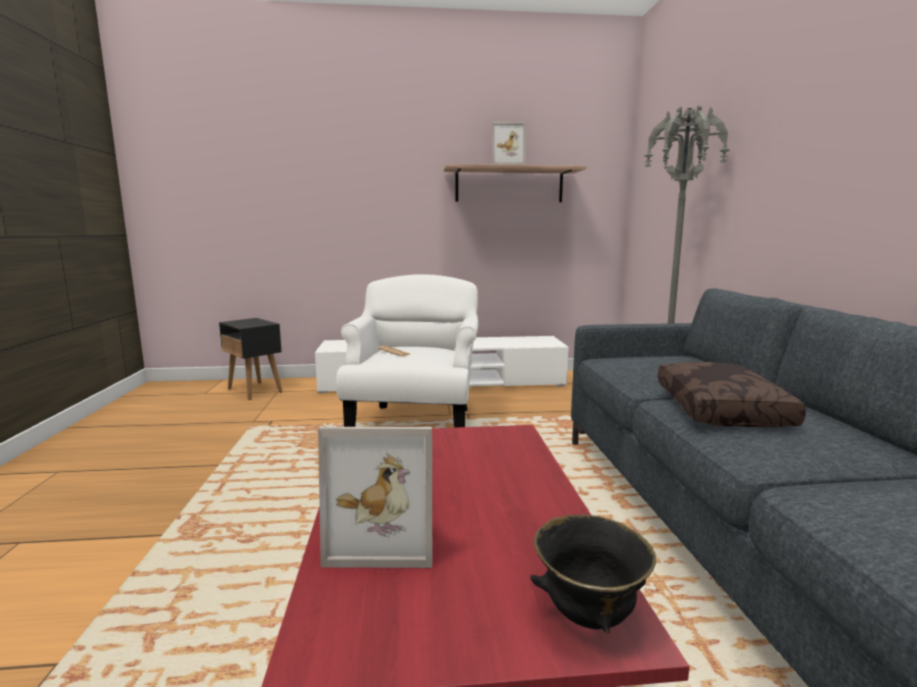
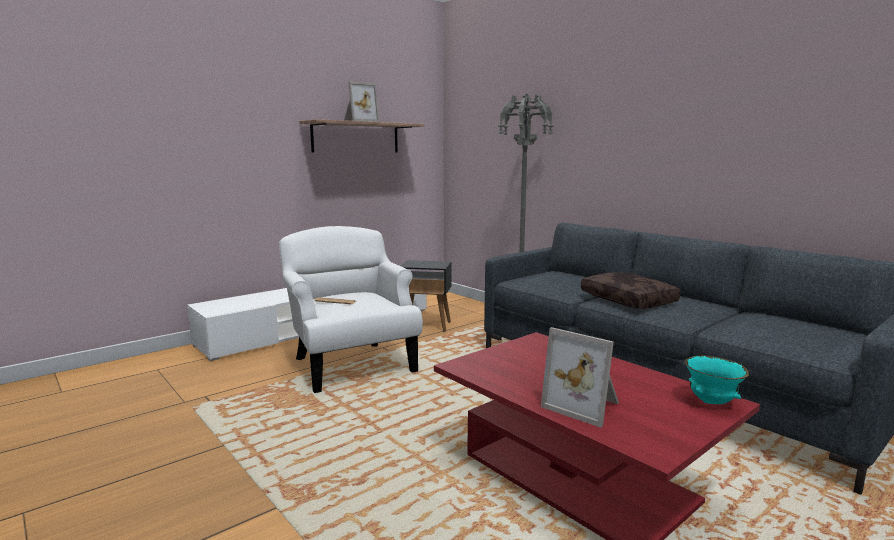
camera: 35 degrees left, 0 degrees up
(255, 391) = (127, 374): black side table -> black side table (426, 325)
(384, 536) = (584, 405): picture frame -> picture frame turned 75 degrees clockwise
(588, 617) = (711, 402): black bowl -> turquoise bowl

